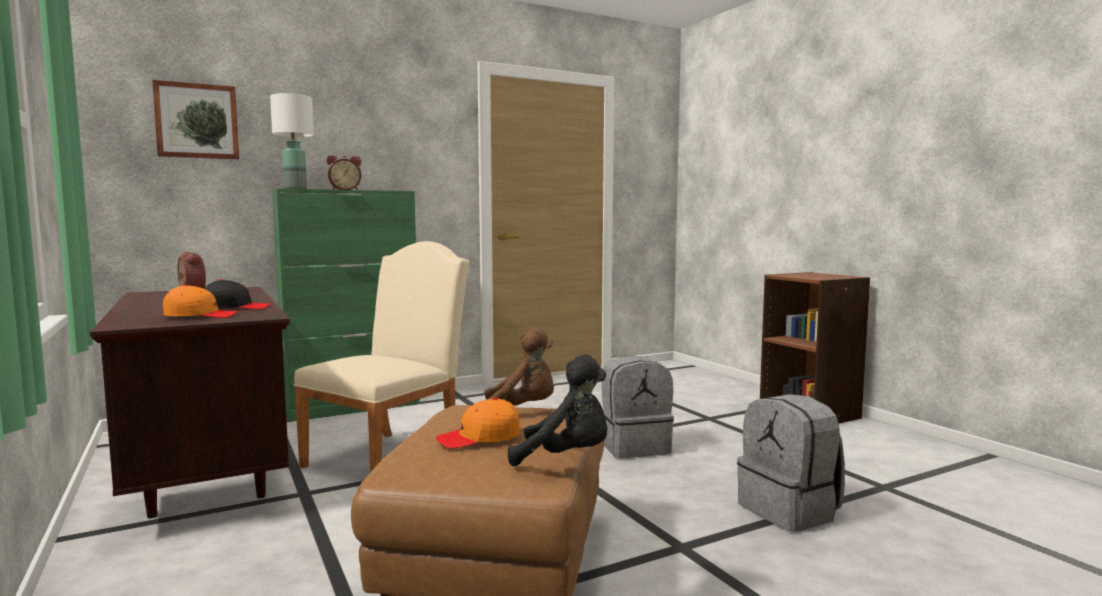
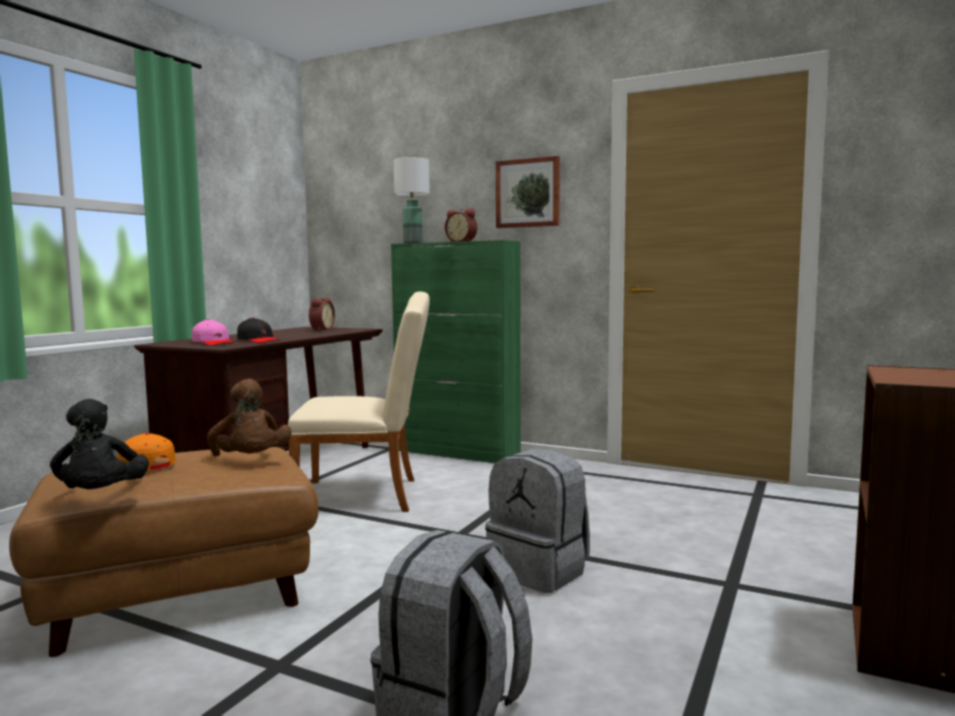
camera: 55 degrees right, 0 degrees up
(197, 121) = (368, 191): picture -> picture (528, 193)
(201, 316) = (213, 343): orange cap -> pink cap

